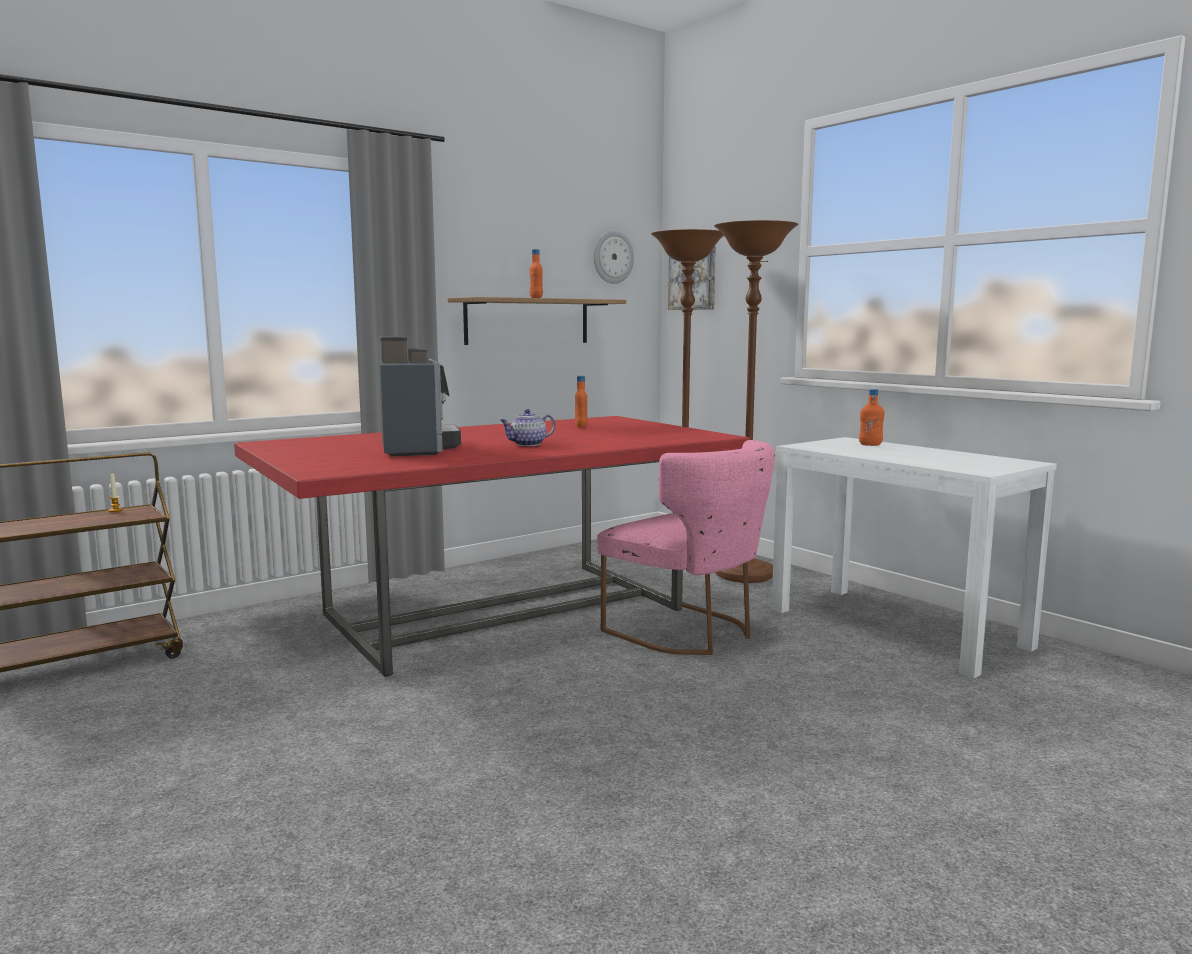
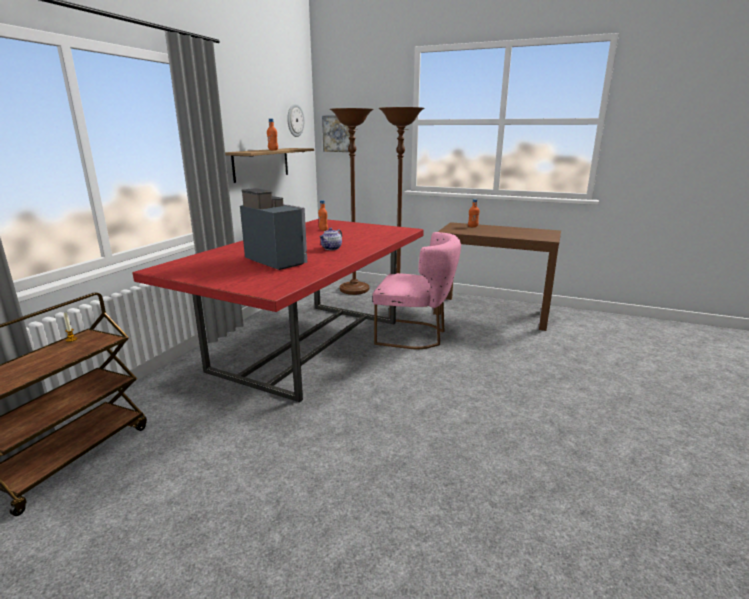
camera: 30 degrees left, 10 degrees up
(897, 628) = (492, 312): white console table -> brown console table

